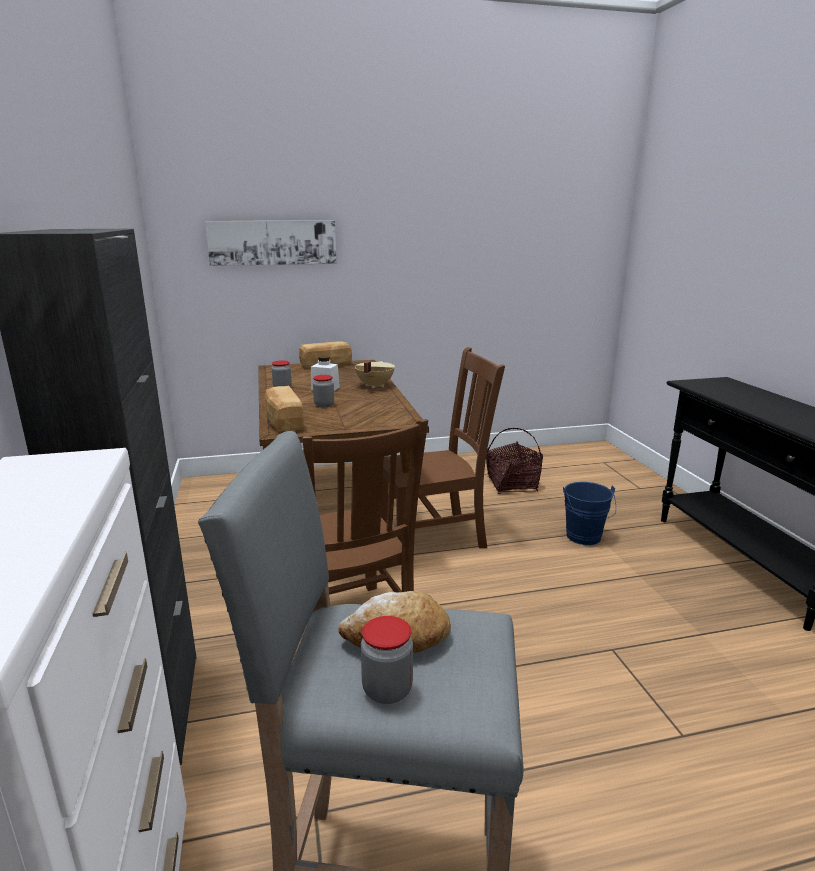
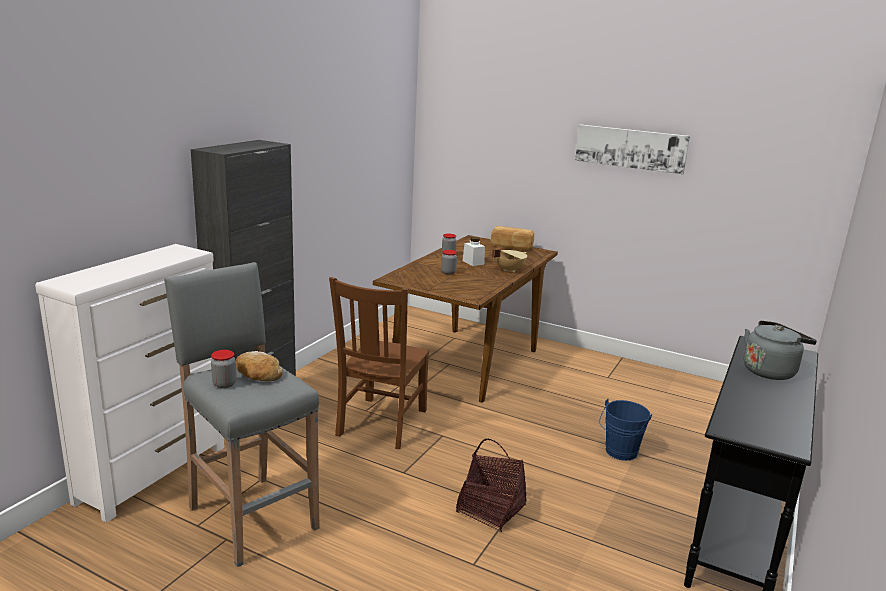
camera: 40 degrees right, 0 degrees up
(272, 242) = (495, 142): picture -> picture (631, 148)
(283, 422) = (403, 275): bread -> none
(435, 536) = (510, 402): brown chair -> none
(511, 484) = (631, 396): basket -> basket (491, 509)
(752, 398) = (770, 371): none -> grey kettle

